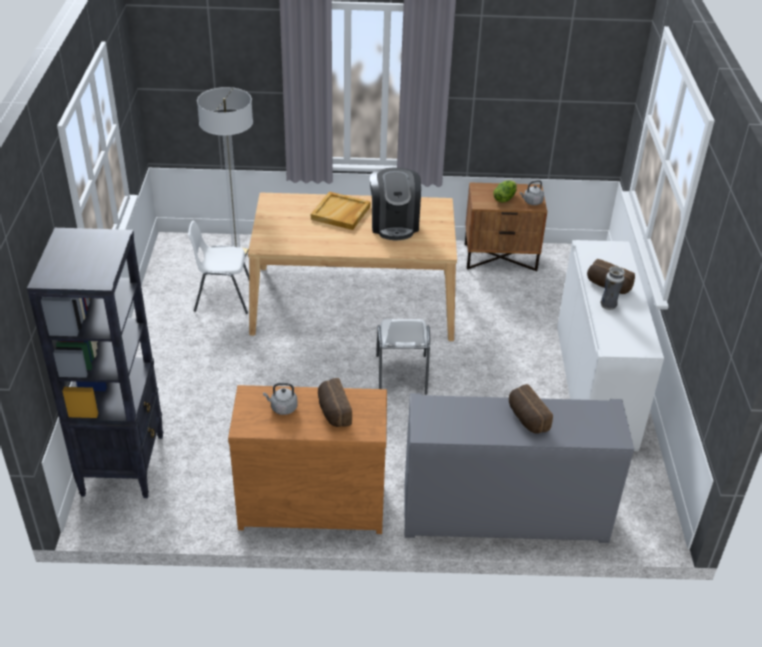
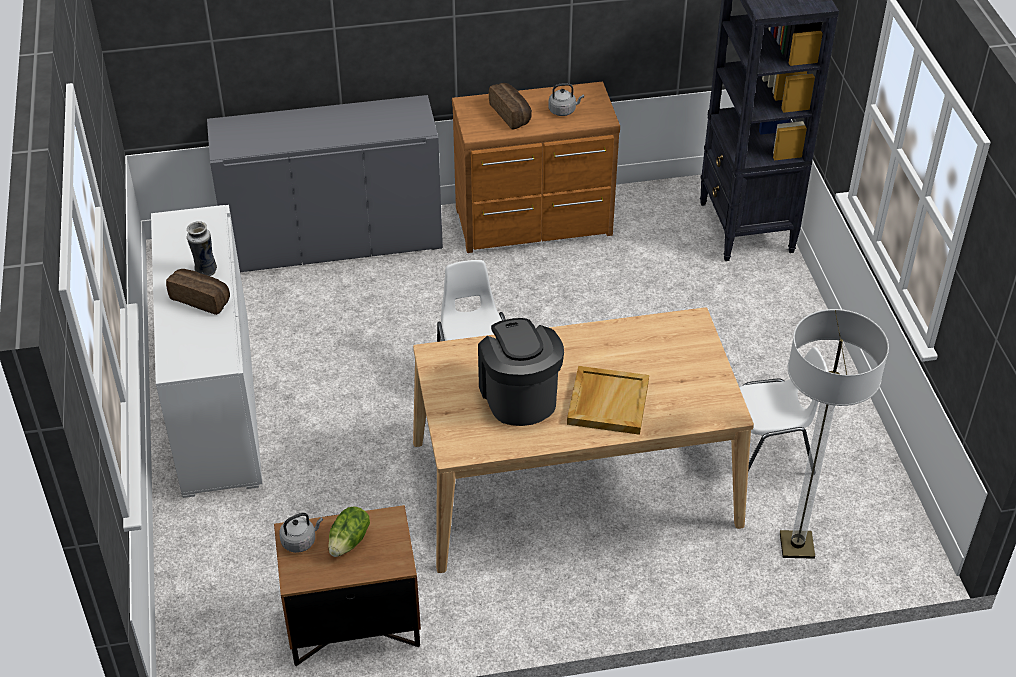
camera: 170 degrees right, 5 degrees up
(526, 418) = (314, 129): bread -> none

